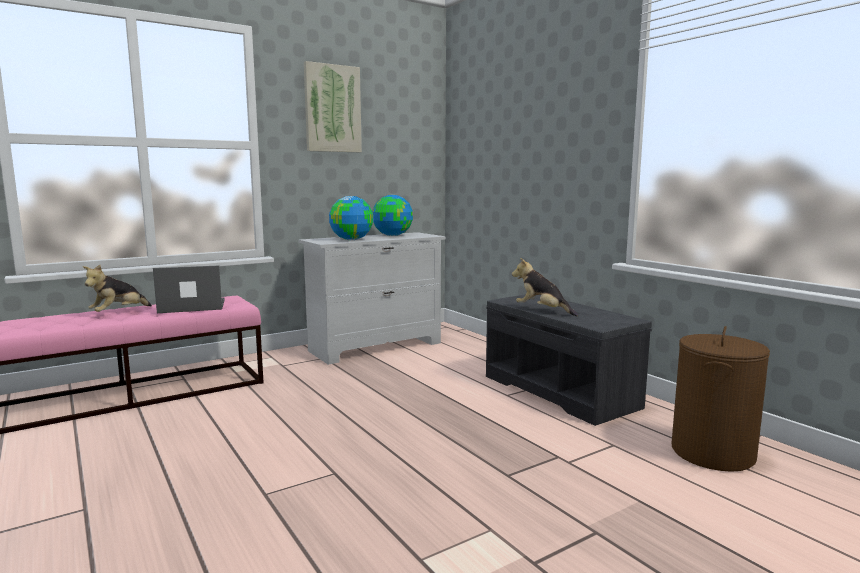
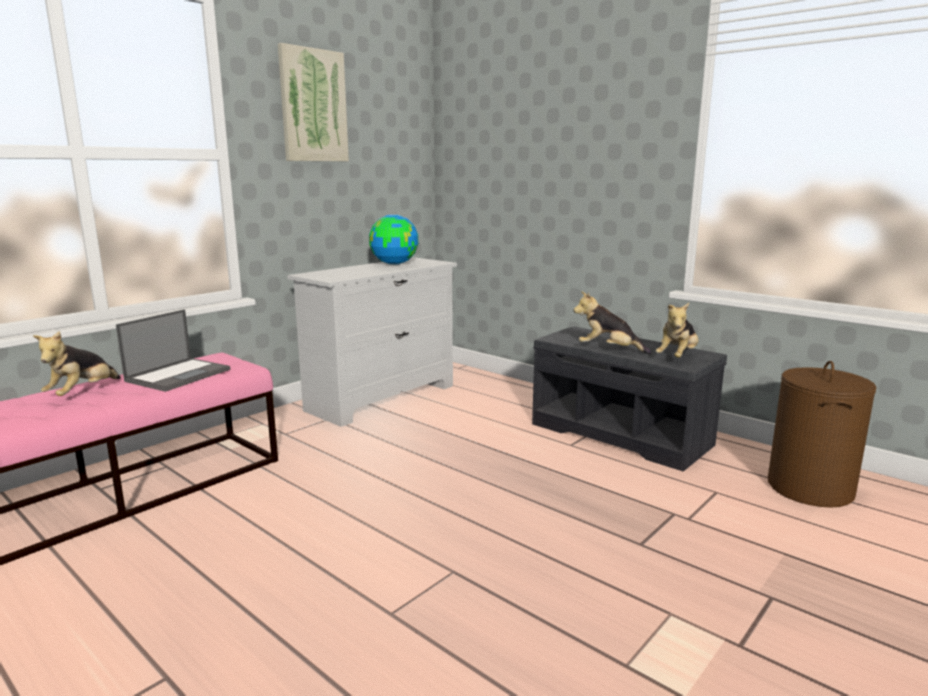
camera: 15 degrees left, 5 degrees up
(191, 306) = (179, 375): laptop -> laptop turned 150 degrees clockwise
(351, 239) = (355, 272): globe -> none
(599, 320) = (677, 357): none -> plush toy

